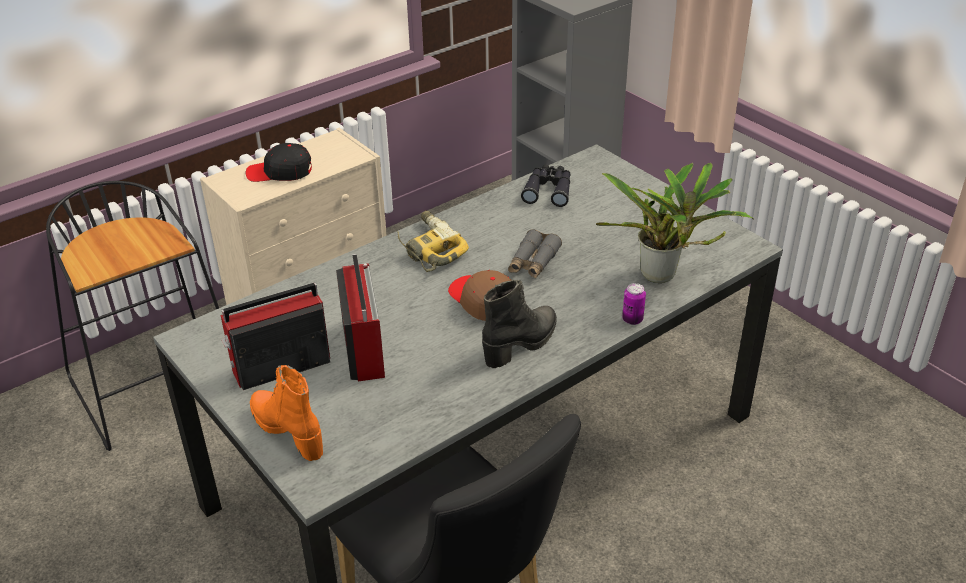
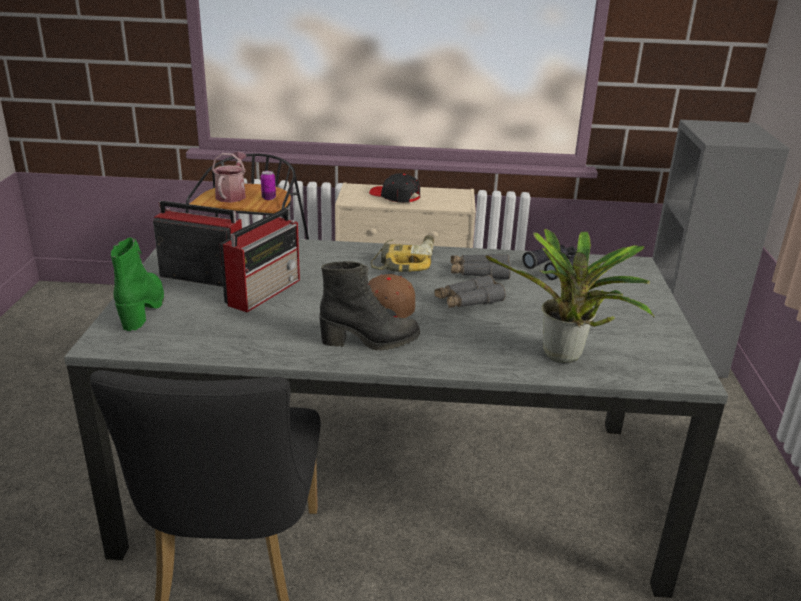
camera: 40 degrees right, 10 degrees down
(107, 253) = (232, 195): none -> watering can
(288, 431) = (143, 309): orange boot -> green boot
(502, 229) = (479, 273): none -> grey binoculars
(632, 319) = (486, 371): can -> can (268, 198)

